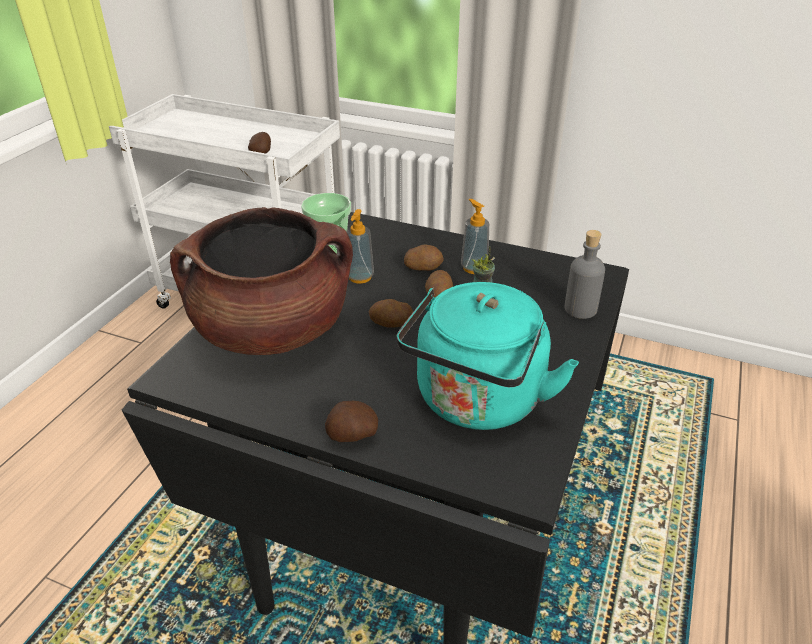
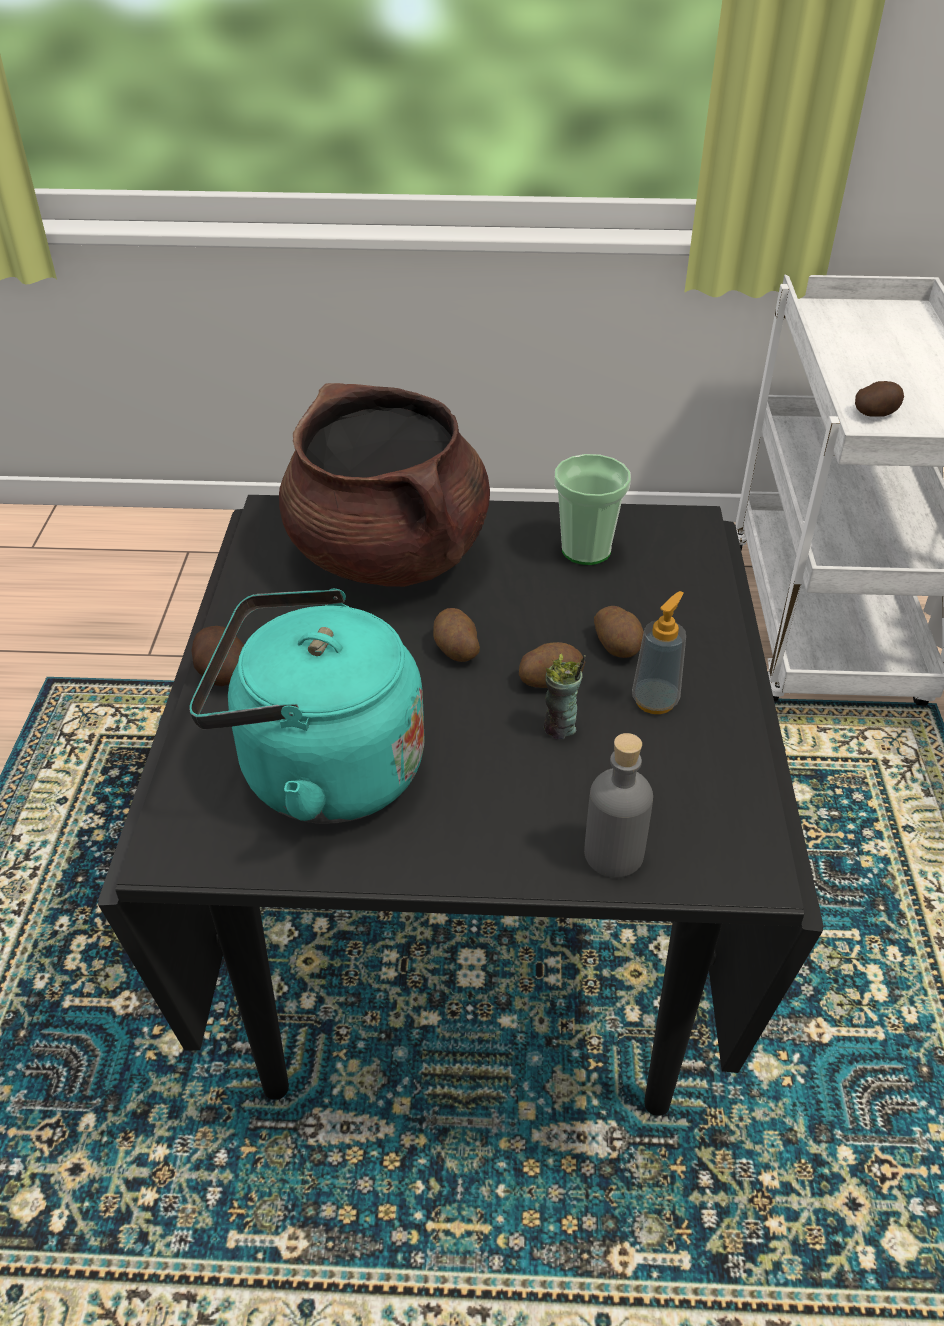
camera: 70 degrees right, 5 degrees up
(360, 277) = (551, 591): soap dispenser -> none

